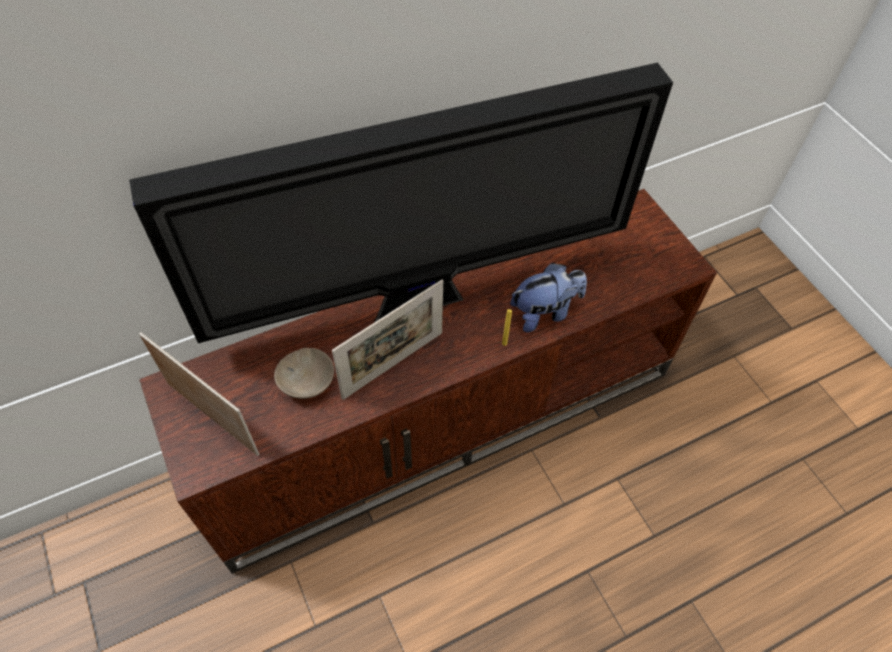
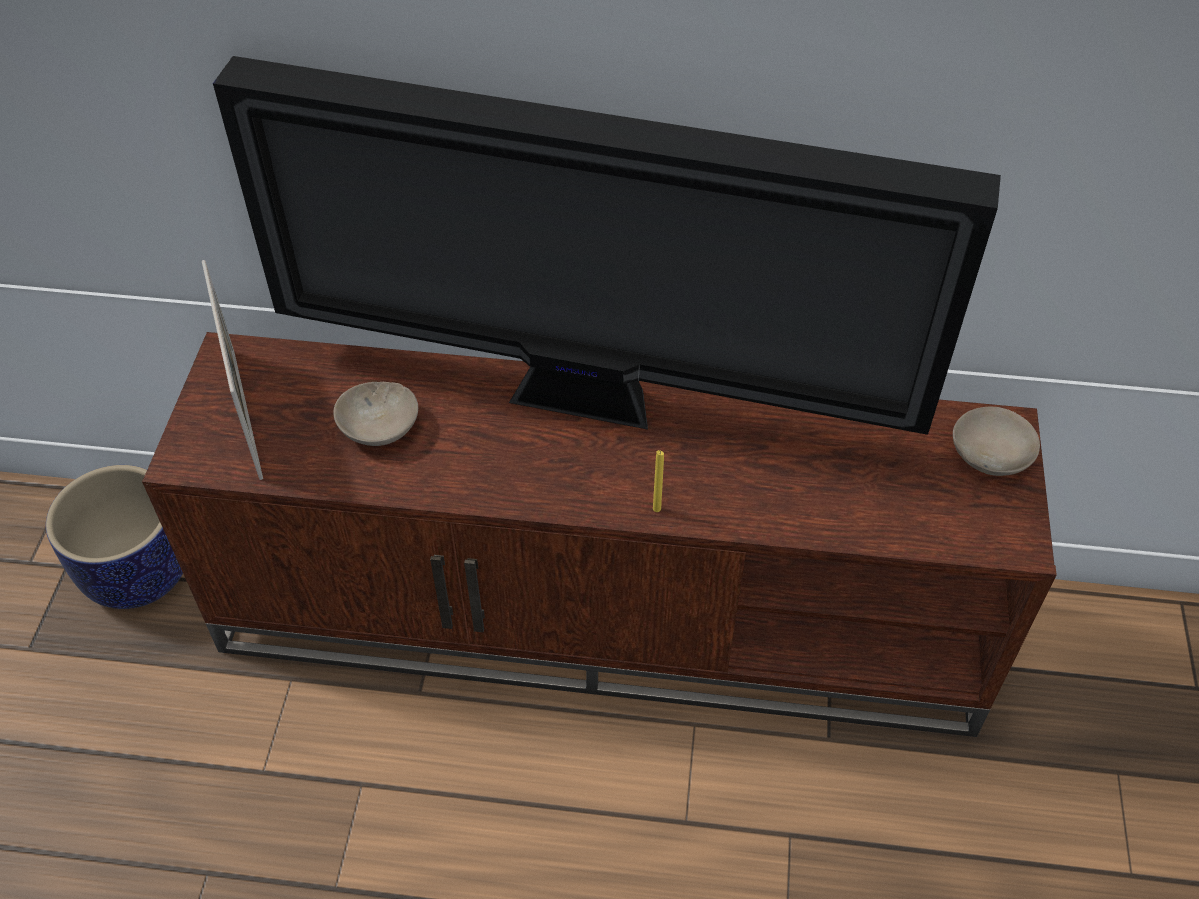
camera: 35 degrees right, 5 degrees down
(140, 557) = (139, 574): none -> planter
(393, 365) = (494, 461): picture frame -> none
(544, 312) = (745, 498): plush toy -> none
(643, 224) = (993, 455): none -> beige bowl

